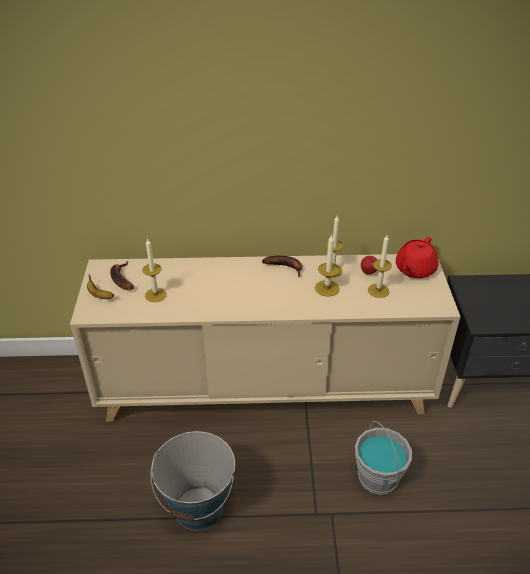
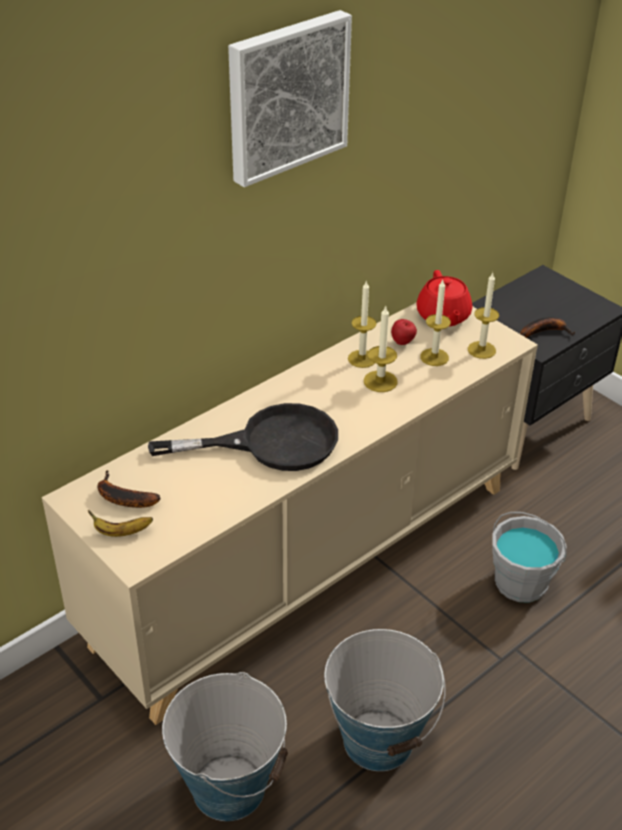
camera: 40 degrees left, 0 degrees up
(104, 476) = (229, 786): none -> bucket
(155, 295) = (194, 492): candle -> candle (481, 350)
(224, 290) = (271, 443): none -> black frying pan
(286, 267) = (307, 379): banana -> banana (544, 331)
(293, 61) = (286, 96): none -> picture

